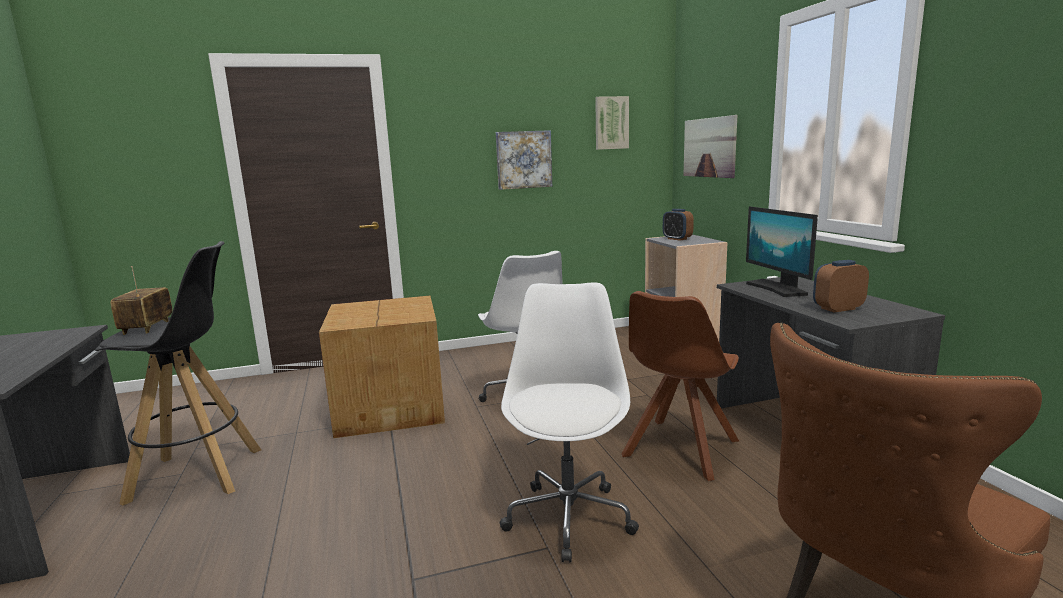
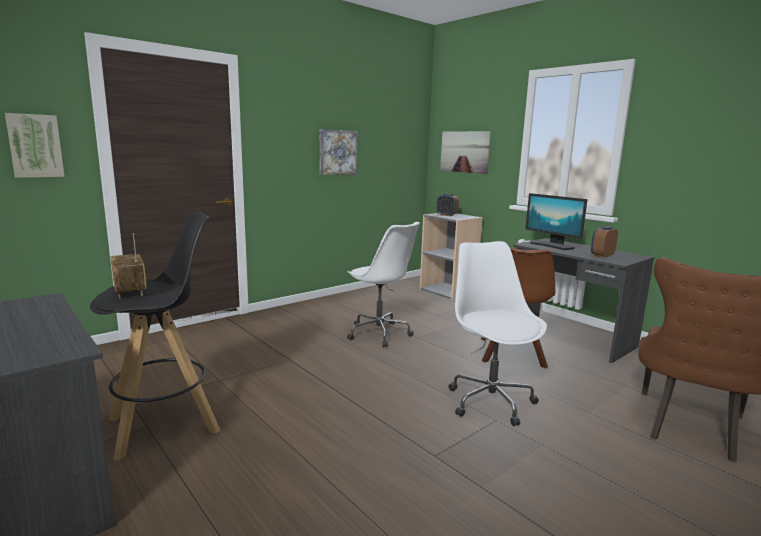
camera: 25 degrees left, 0 degrees up
(392, 407) = (282, 352): cardboard box -> none
(611, 123) = (393, 128): picture -> picture (35, 146)

